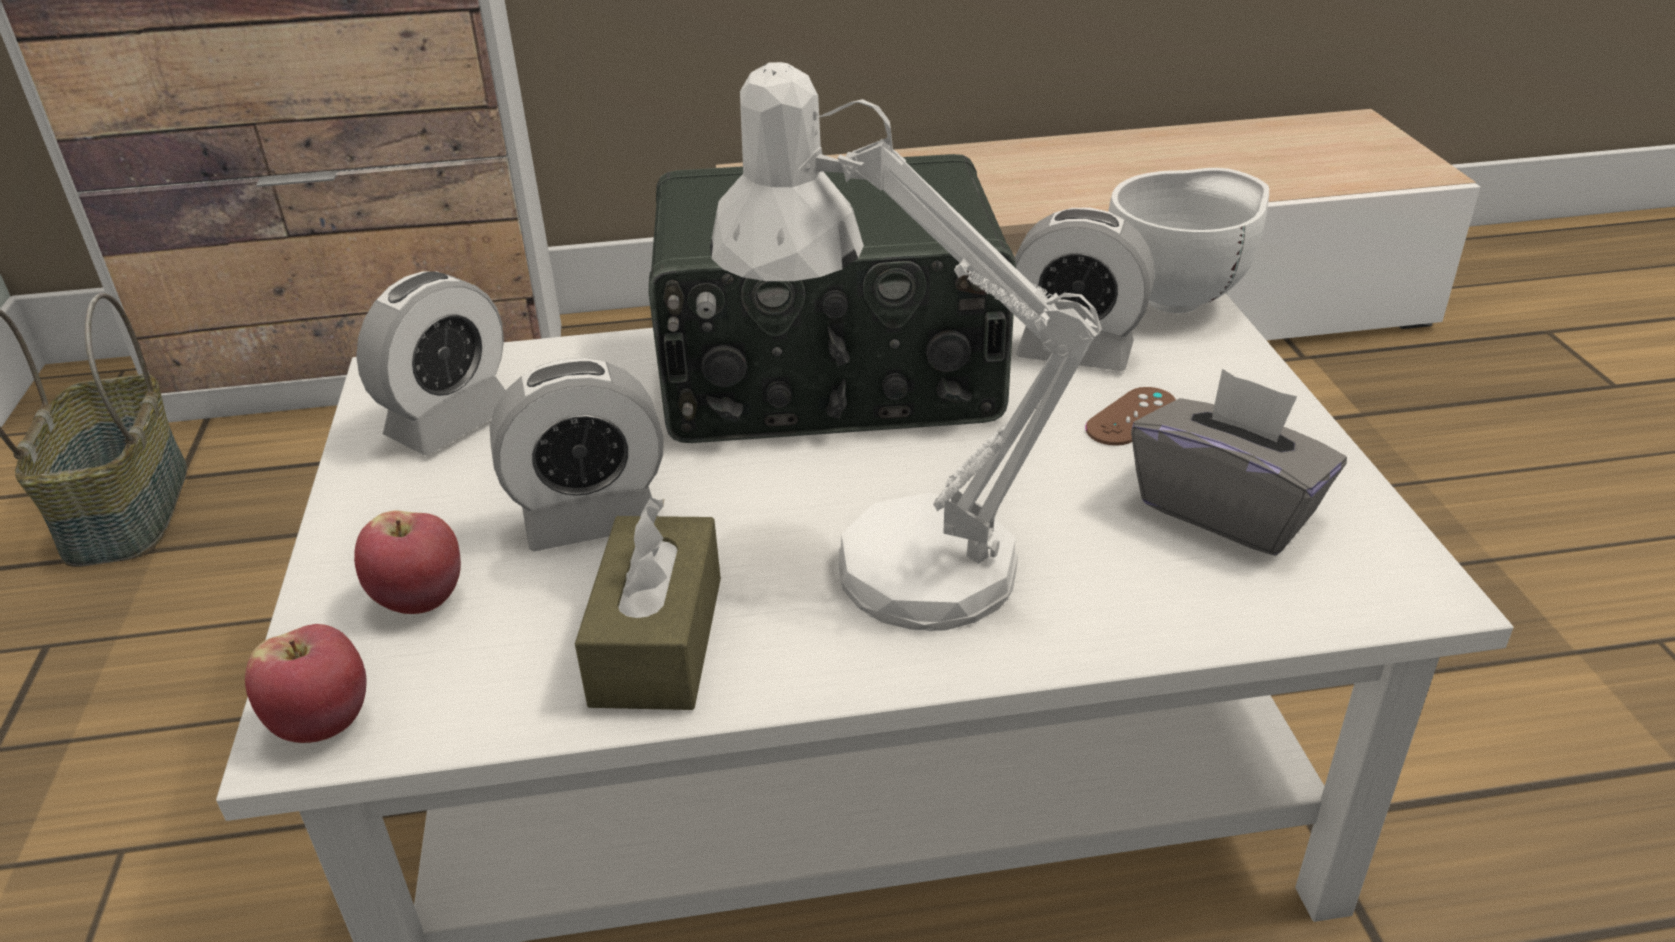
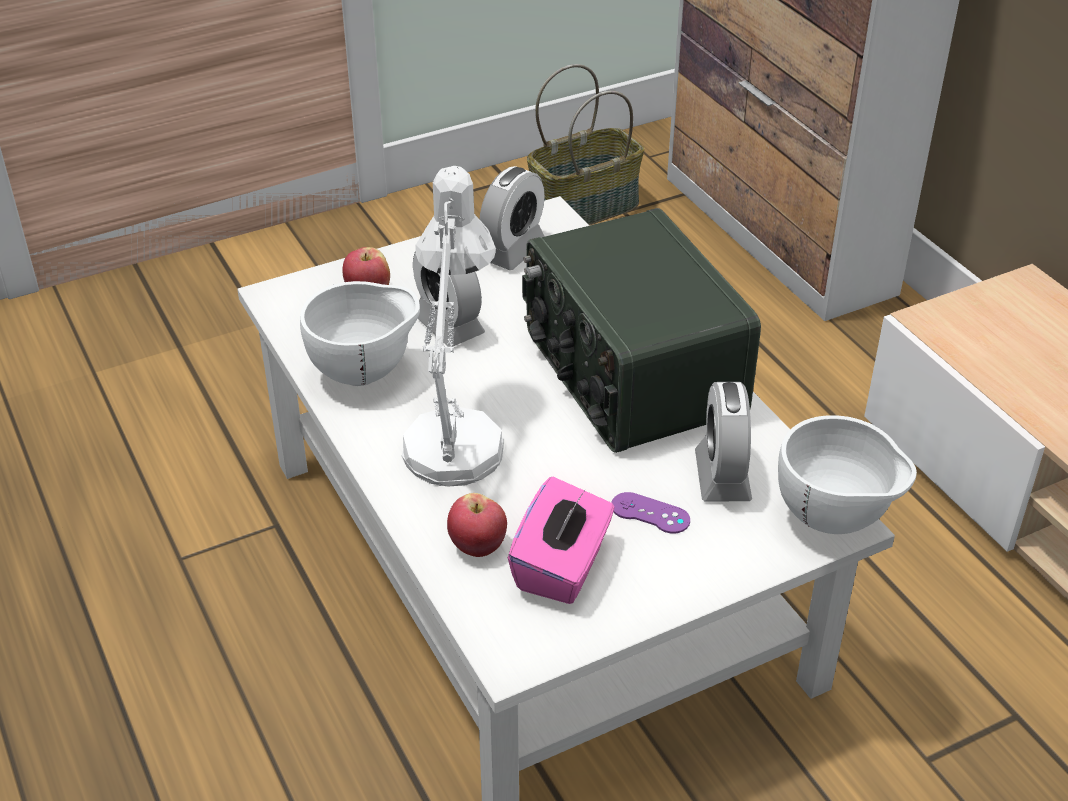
camera: 70 degrees right, 5 degrees up
(324, 723) = (283, 297): apple -> apple (478, 547)
(450, 422) = (512, 251): alarm clock -> alarm clock turned 75 degrees counterclockwise
(657, 640) = (366, 373): brown tissue box -> white bowl
(1131, 417) = (650, 513): brown game controller -> purple game controller
(1227, 509) = (562, 567): grey tissue box -> pink tissue box

